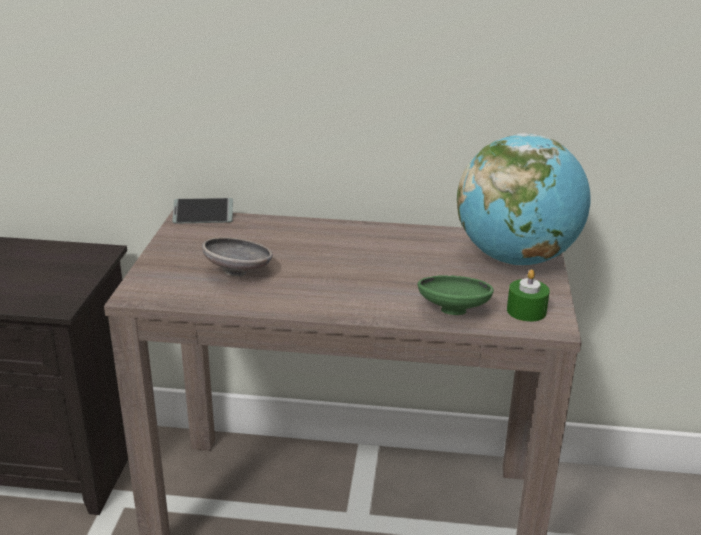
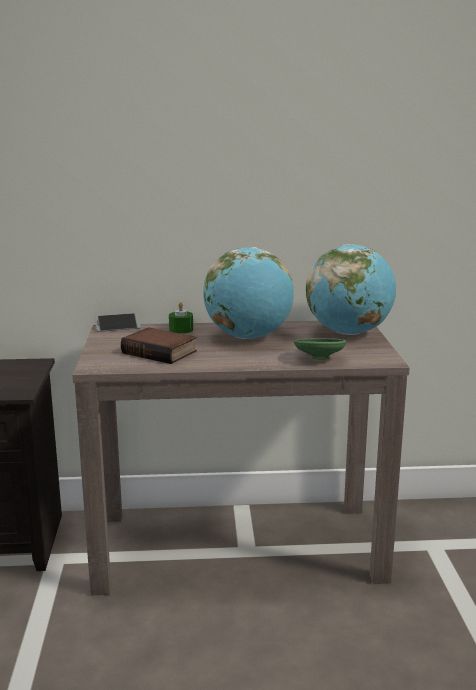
camera: 10 degrees left, 10 degrees down
(239, 272) = (161, 352): grey bowl -> book
(370, 254) = (248, 337): none -> globe
(526, 311) = (367, 356): green candle -> green candle (181, 329)

